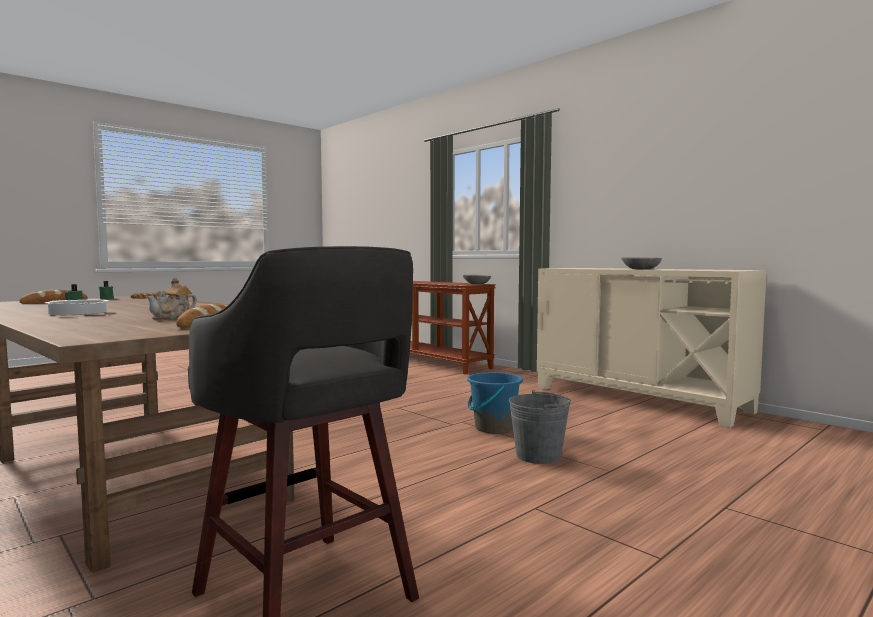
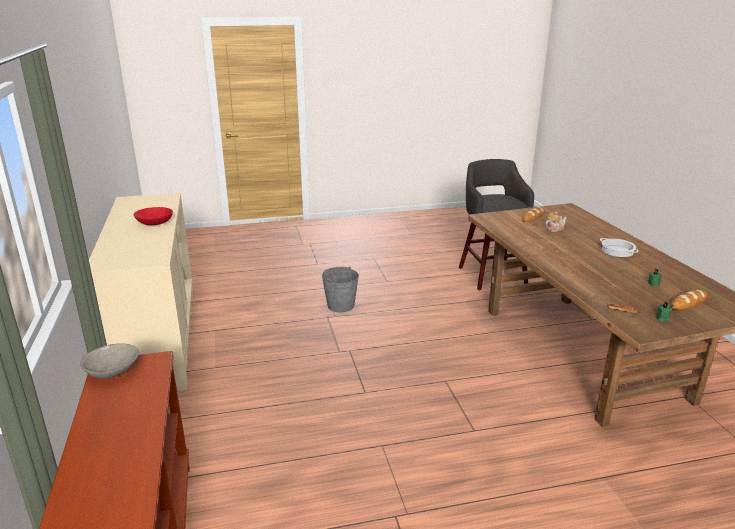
camera: 150 degrees left, 20 degrees up
(493, 428) = (328, 337): blue bucket -> none
(640, 269) = (154, 223): grey bowl -> red bowl

